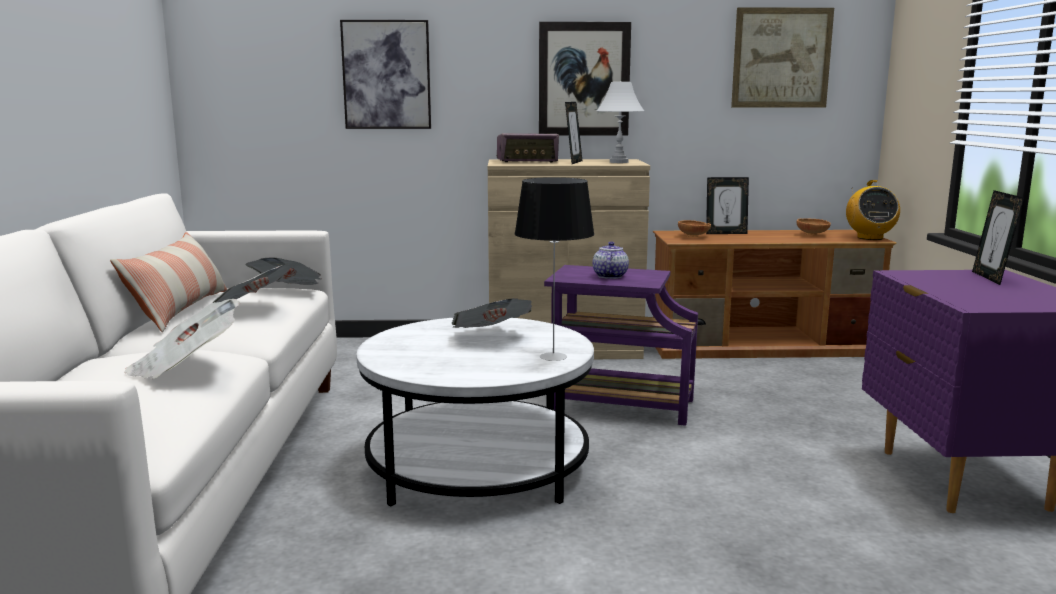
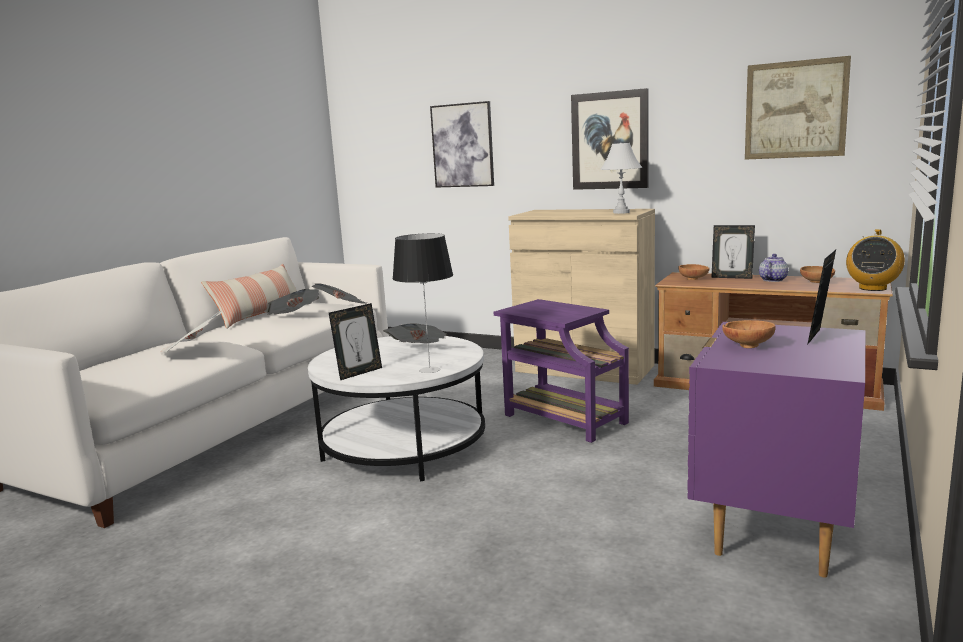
camera: 30 degrees right, 0 degrees up
(527, 162) = (550, 212): radio -> none
(573, 162) = (583, 213): picture frame -> picture frame (359, 373)
(609, 276) = (549, 311): teapot -> teapot (772, 280)
(956, 289) = (747, 345): none -> brown bowl

